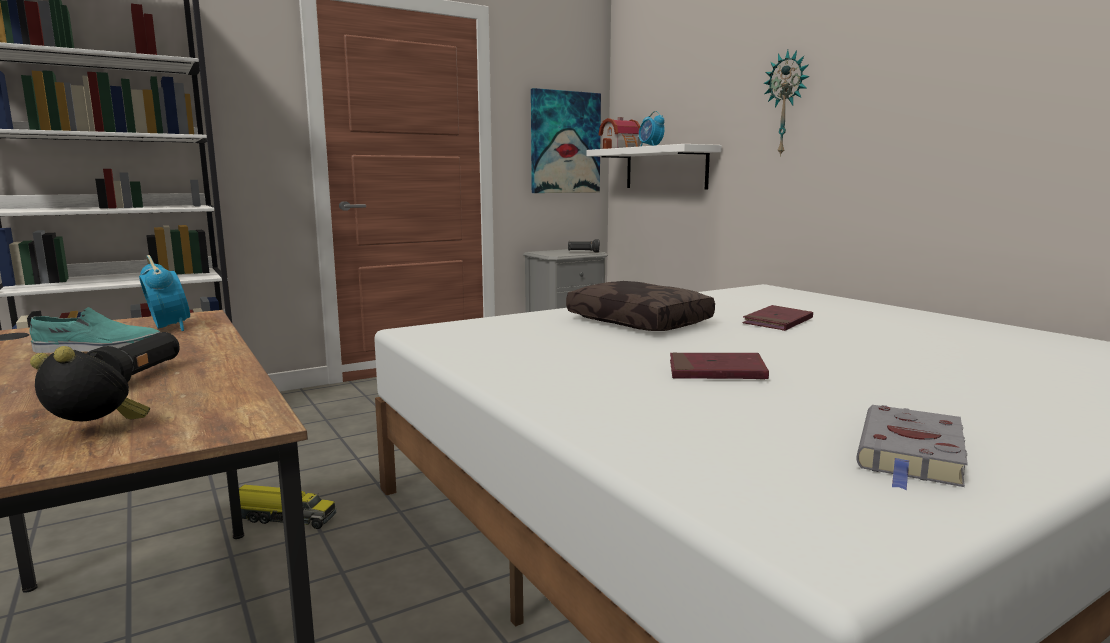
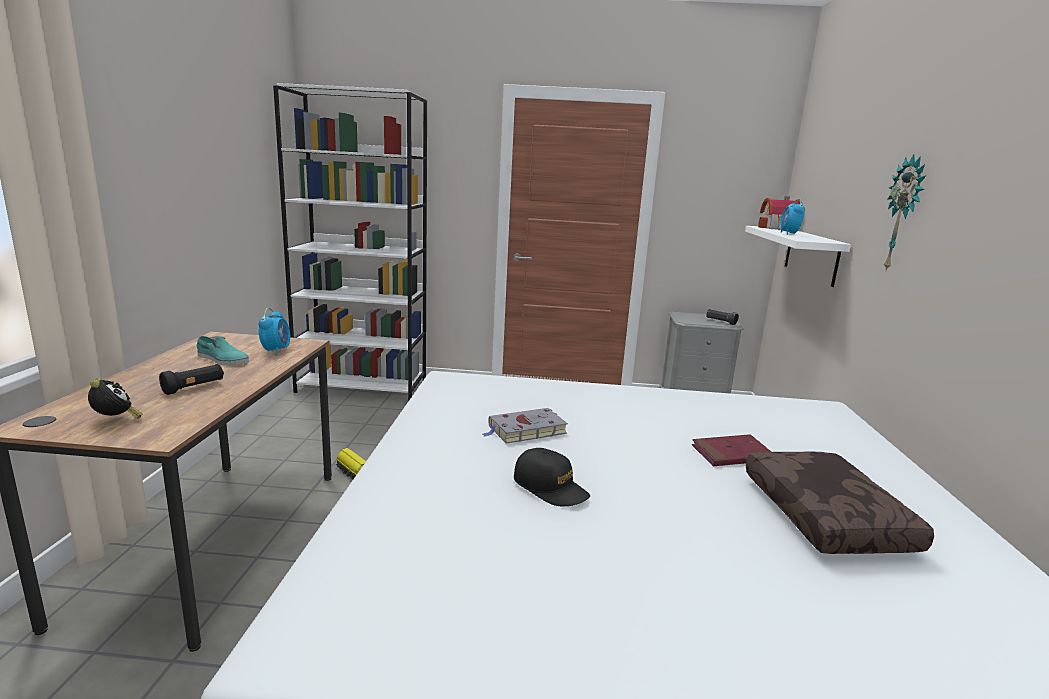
camera: 35 degrees right, 5 degrees up
(565, 142) = (730, 216): picture -> none
(640, 321) = (612, 415): brown pillow -> brown pillow (828, 517)
(716, 372) = (550, 487): red book -> black cap
(911, 454) = (500, 624): grey book -> grey book (525, 430)

